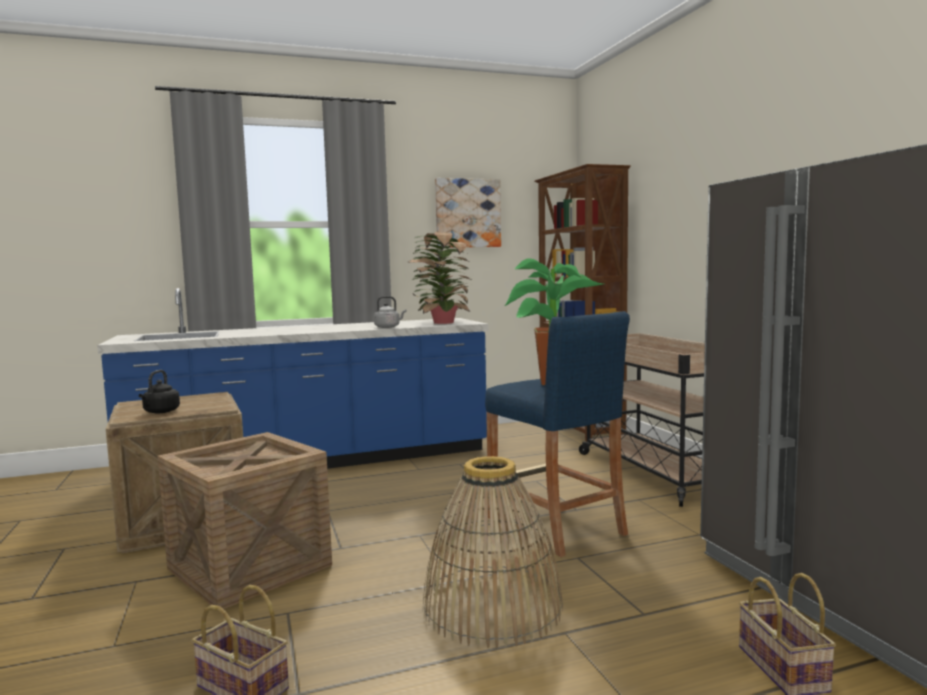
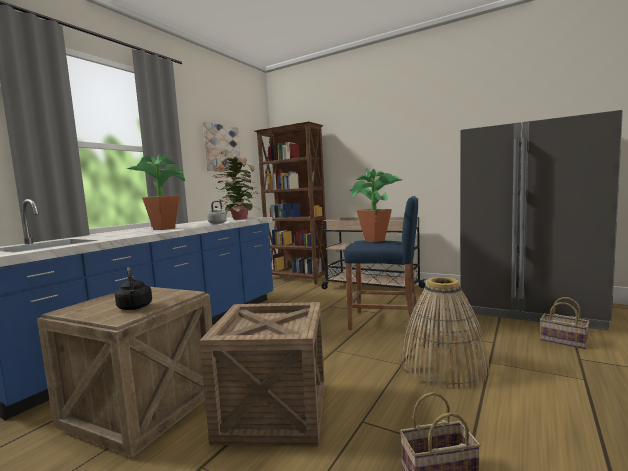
camera: 40 degrees left, 0 degrees up
(318, 328) = (163, 228): none -> potted plant

